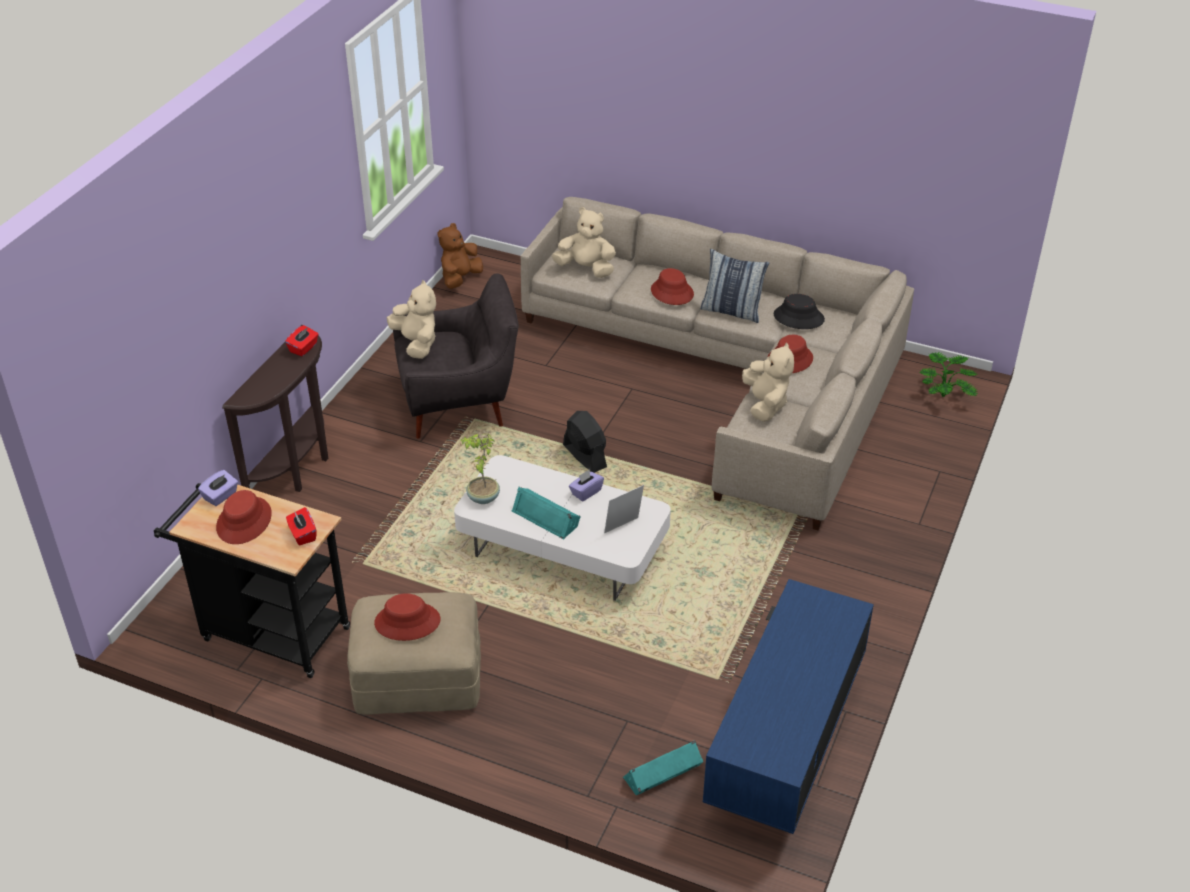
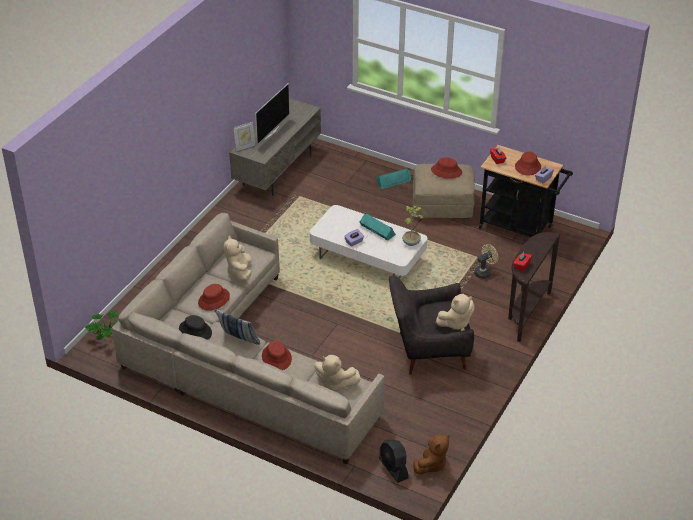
camera: 175 degrees left, 0 degrees up
(353, 536) = (484, 272): none -> beige fan
(417, 343) = (456, 323): beige plush toy -> beige plush toy turned 90 degrees counterclockwise
(584, 456) = (349, 310): black fan -> black fan (393, 468)
(623, 527) = (336, 223): picture frame -> picture frame (245, 147)
(663, 774) = (332, 165): turquoise speaker -> turquoise speaker (393, 180)
(785, 751) = (277, 169): blue tv stand -> grey tv stand
(801, 664) = (271, 132): none -> television

